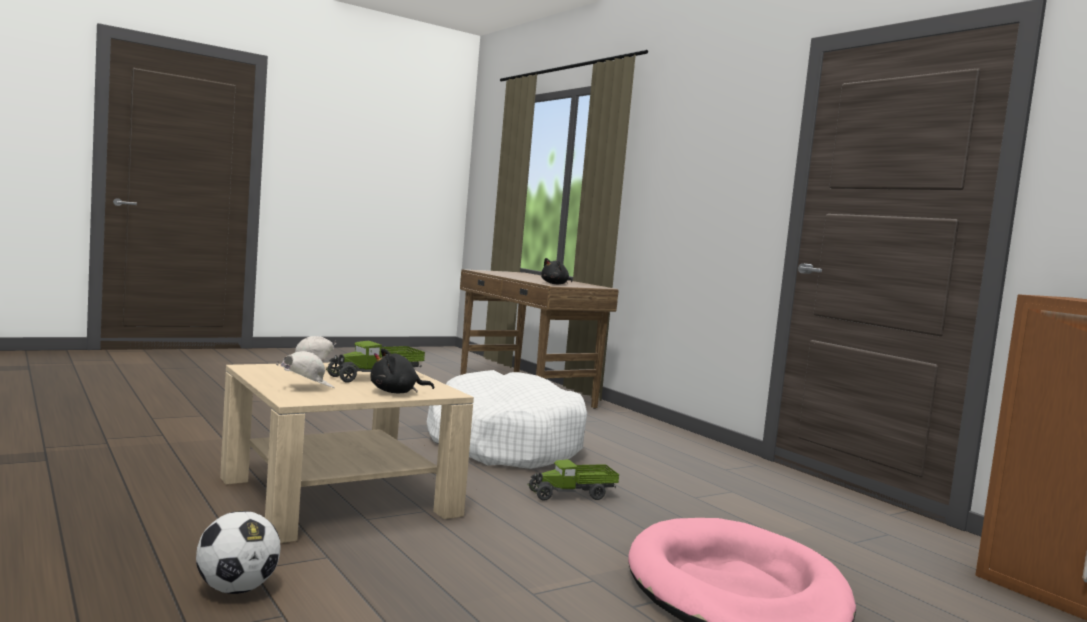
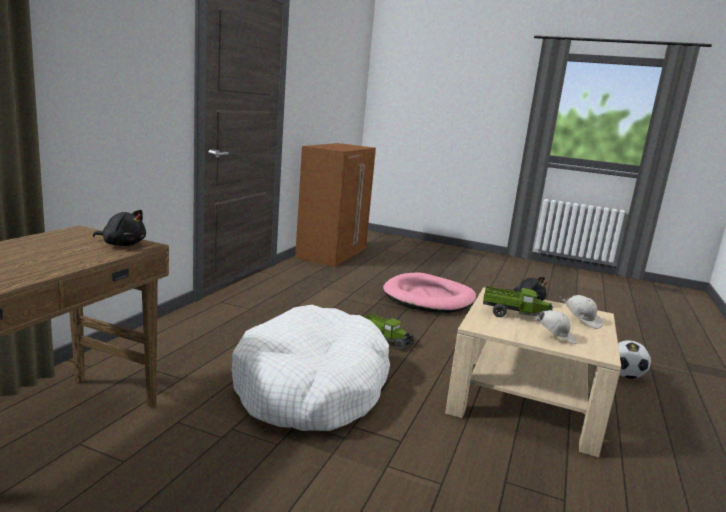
camera: 125 degrees left, 10 degrees up
(305, 388) = (581, 321): white cap -> white cap turned 150 degrees counterclockwise

